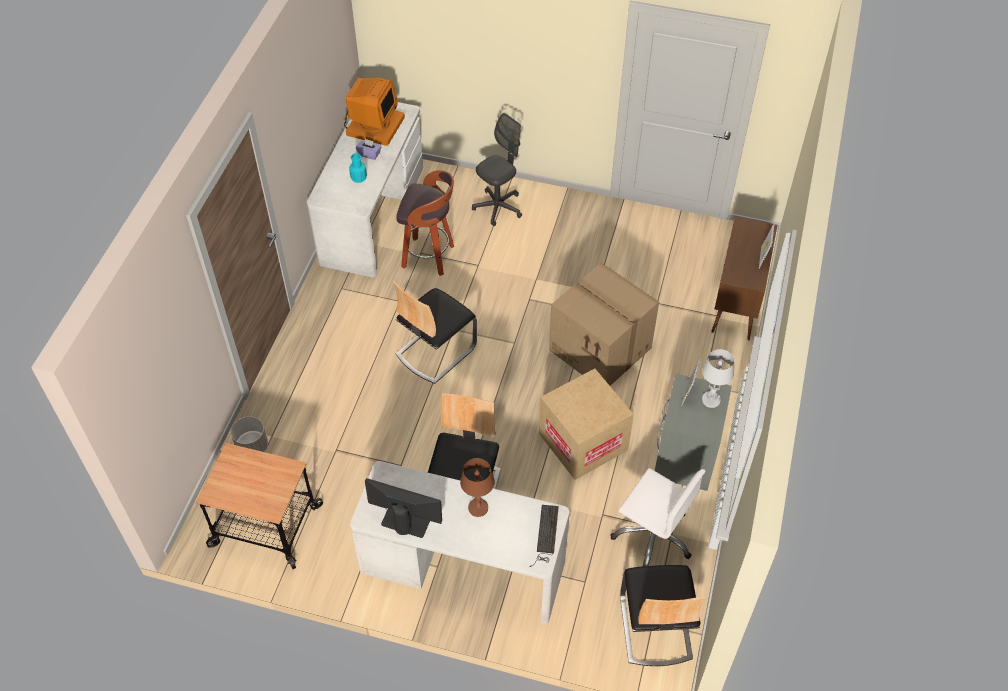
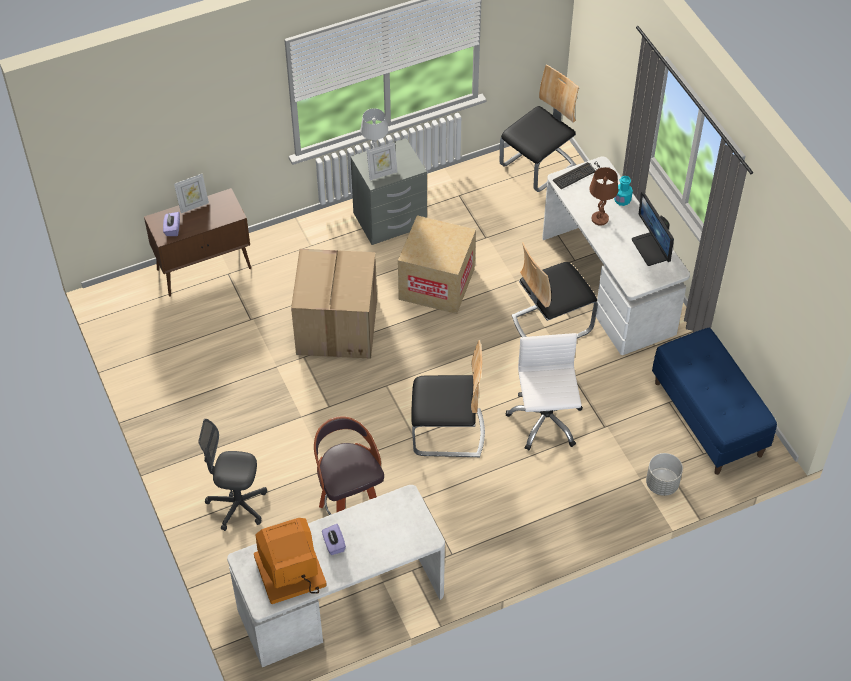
camera: 130 degrees left, 0 degrees up
(266, 526) = (708, 418): cart -> blue bench
(358, 177) = (372, 528): turquoise bottle -> turquoise bottle (622, 200)
(653, 536) = (473, 202): white office chair -> white office chair (545, 421)
(747, 233) = (172, 229): none -> purple tissue box

